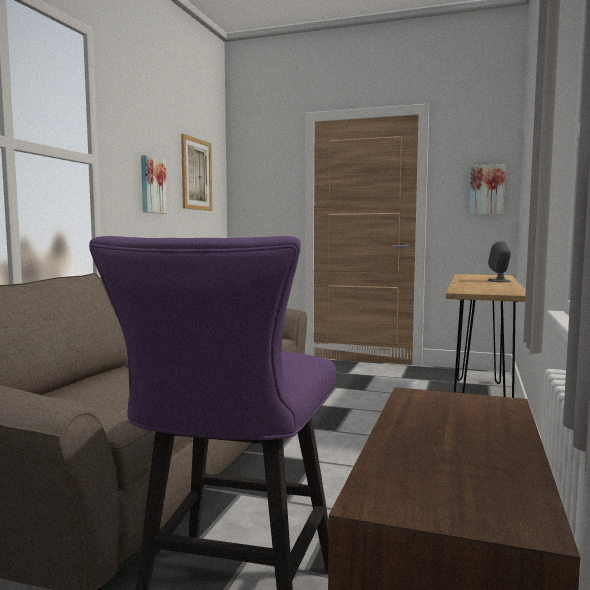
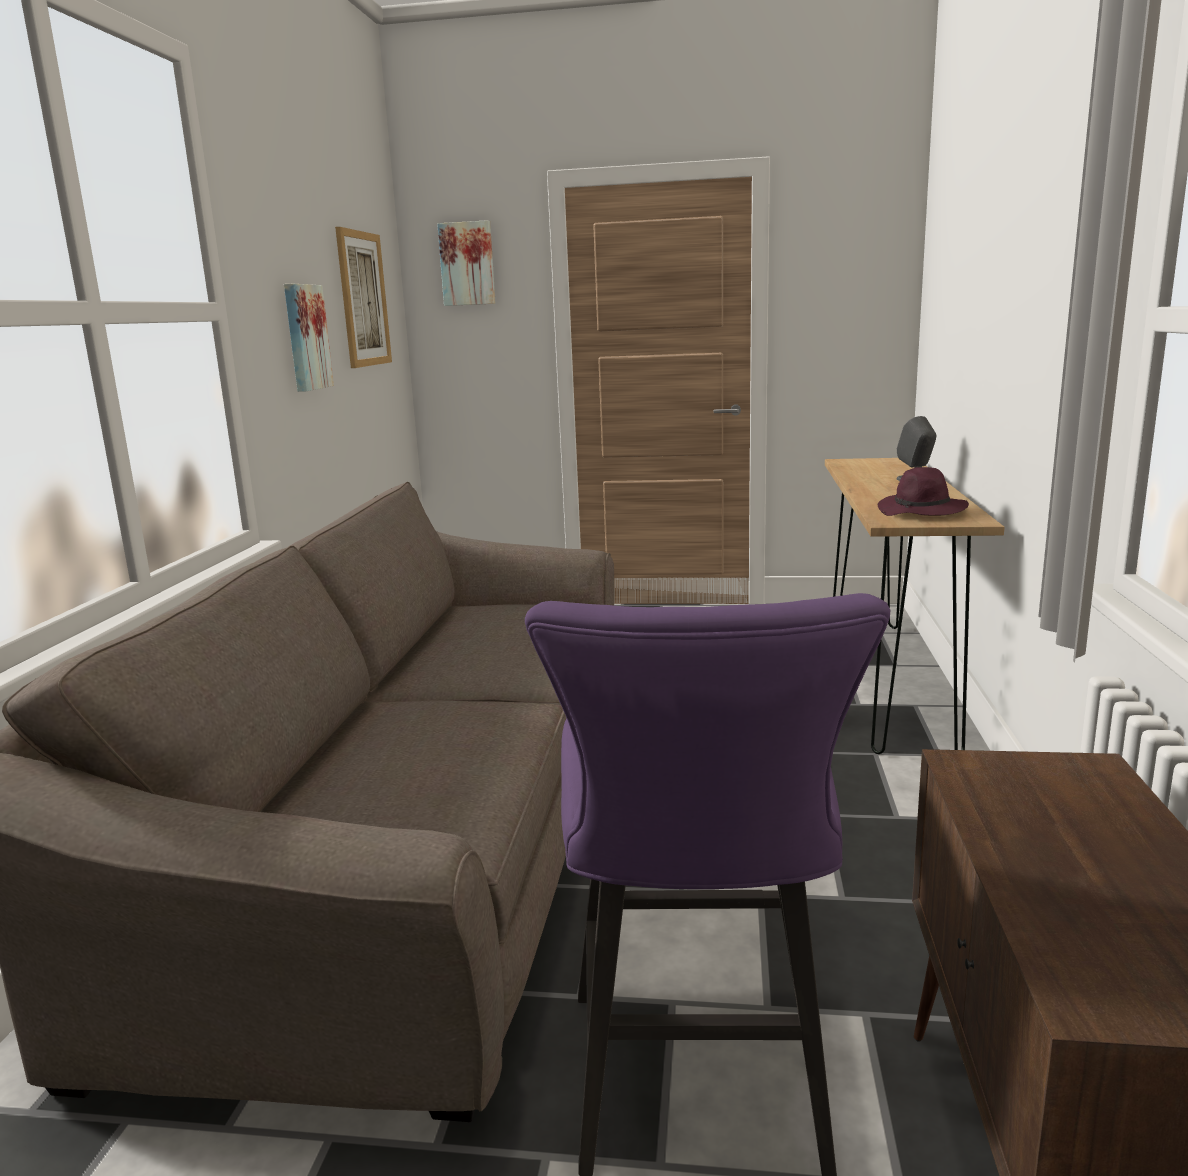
camera: 10 degrees left, 10 degrees up
(486, 190) = (867, 310): picture -> picture (467, 264)
(486, 289) = (922, 512): none -> purple hat

